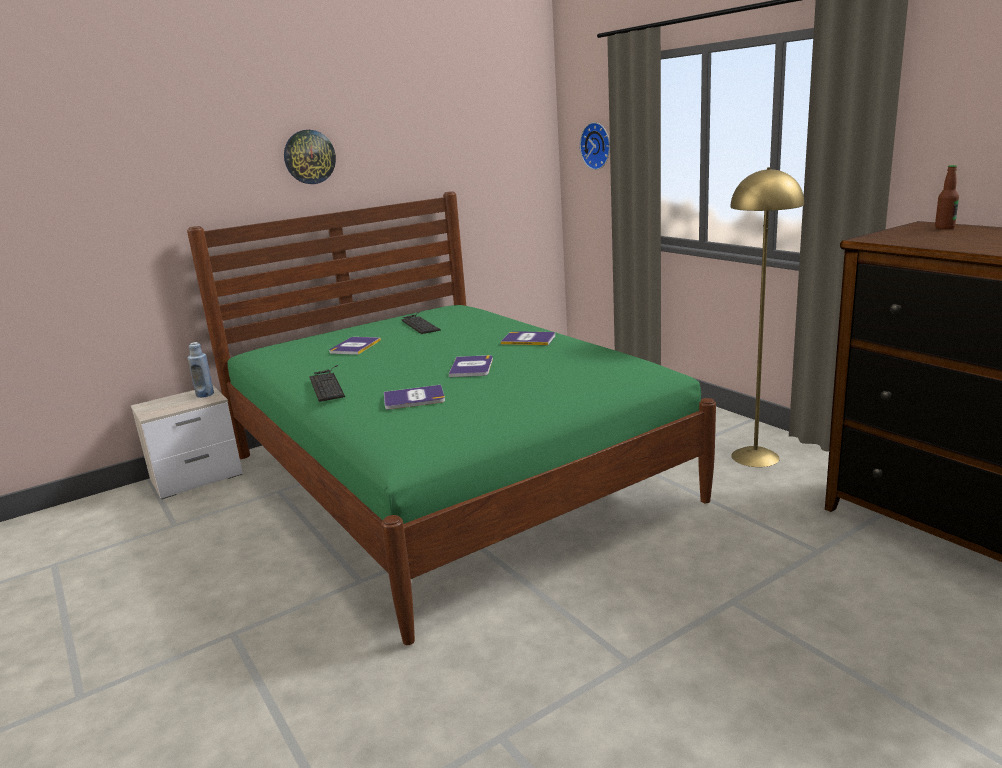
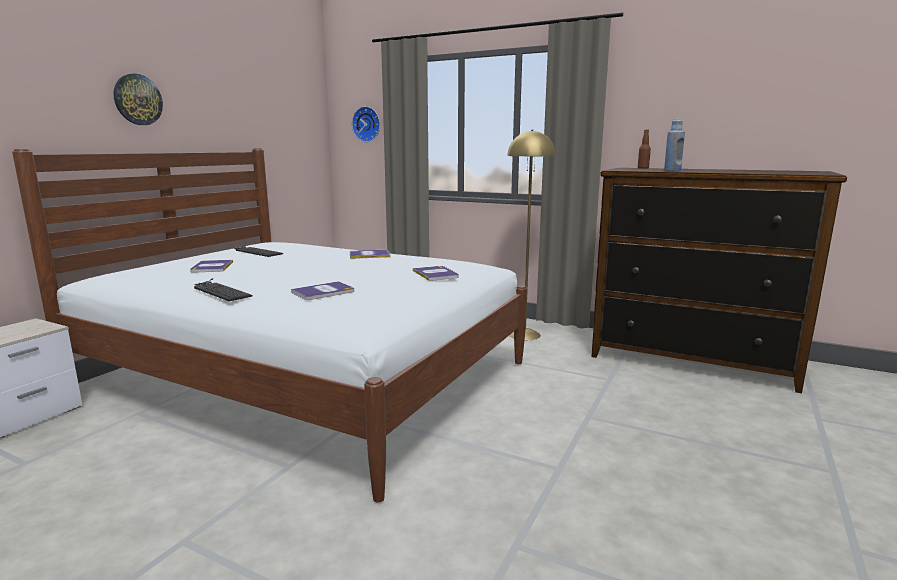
camera: 30 degrees left, 5 degrees down
(205, 394) = (34, 325): blue bottle -> blue bottle (672, 170)
(447, 477) = (307, 377): green bed -> white bed
(471, 367) = (346, 271): book -> book (435, 274)

